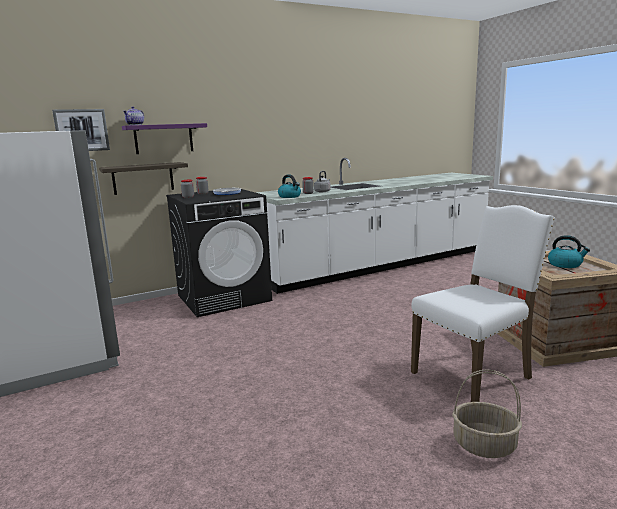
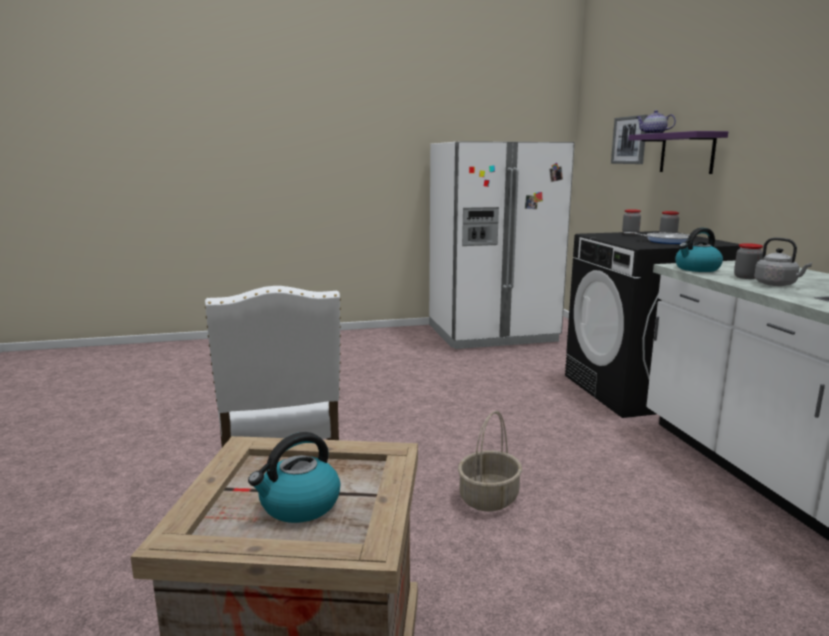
camera: 105 degrees right, 0 degrees up
(143, 178) = (660, 204): shelf -> none
(485, 444) = (178, 470): basket -> basket (489, 498)

